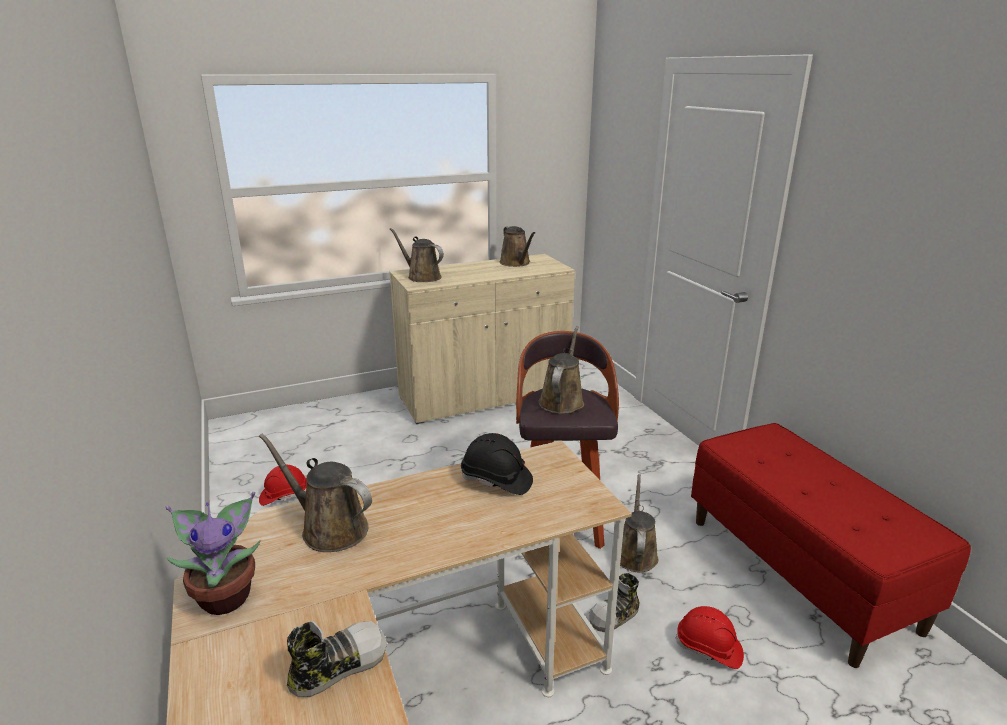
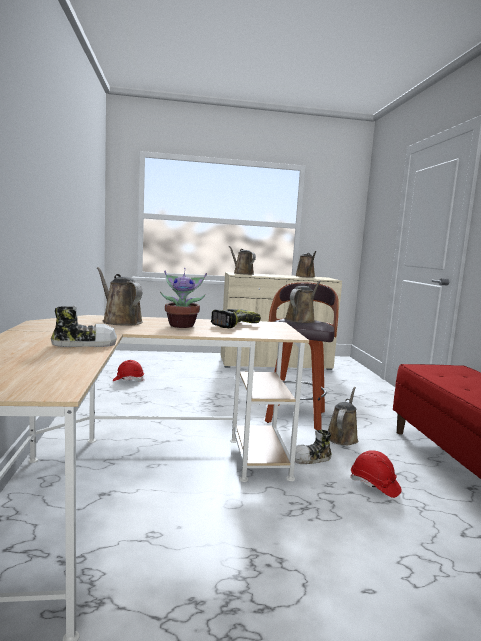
camera: 15 degrees right, 15 degrees down
(227, 596) = (47, 326): potted plant -> potted plant (182, 325)
(496, 480) = (231, 324): black hard hat -> power drill

